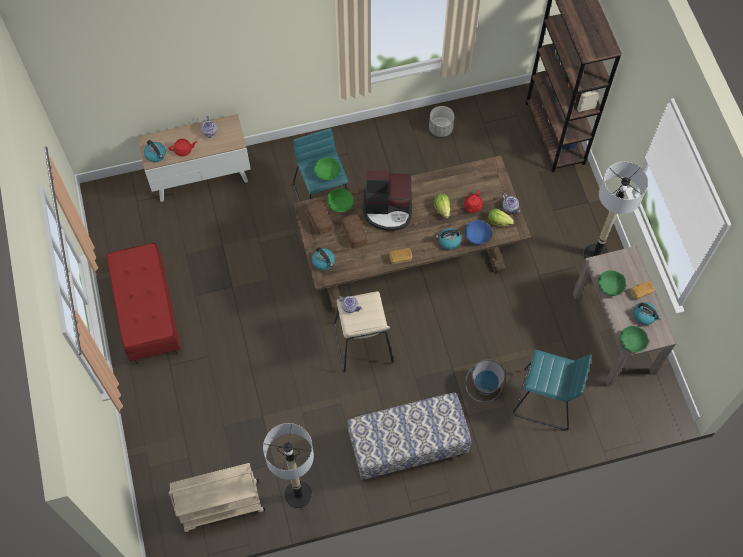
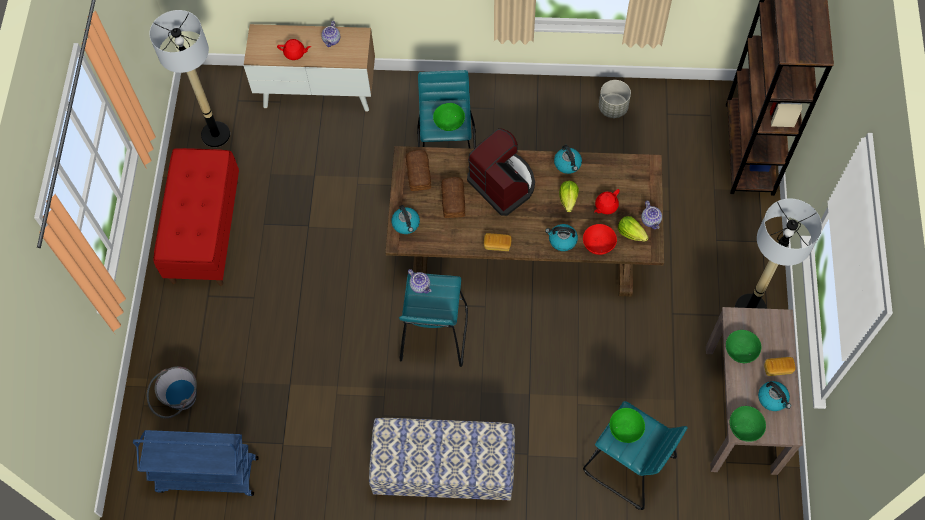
camera: 20 degrees right, 0 degrees up
(156, 155) = (262, 51): kettle -> kettle (568, 164)
(221, 506) = (206, 475): beige cart -> blue cart
(298, 495) = (298, 489): floor lamp -> floor lamp (215, 134)
(340, 204) = (449, 162): green bowl -> green bowl (625, 429)
(362, 343) = (433, 334): beige stool -> turquoise stool
(388, 209) = (503, 183): coffee machine -> coffee machine turned 150 degrees counterclockwise
(477, 236) = (598, 244): blue bowl -> red bowl
(483, 389) = (557, 429): grey bucket -> grey bucket (178, 401)

